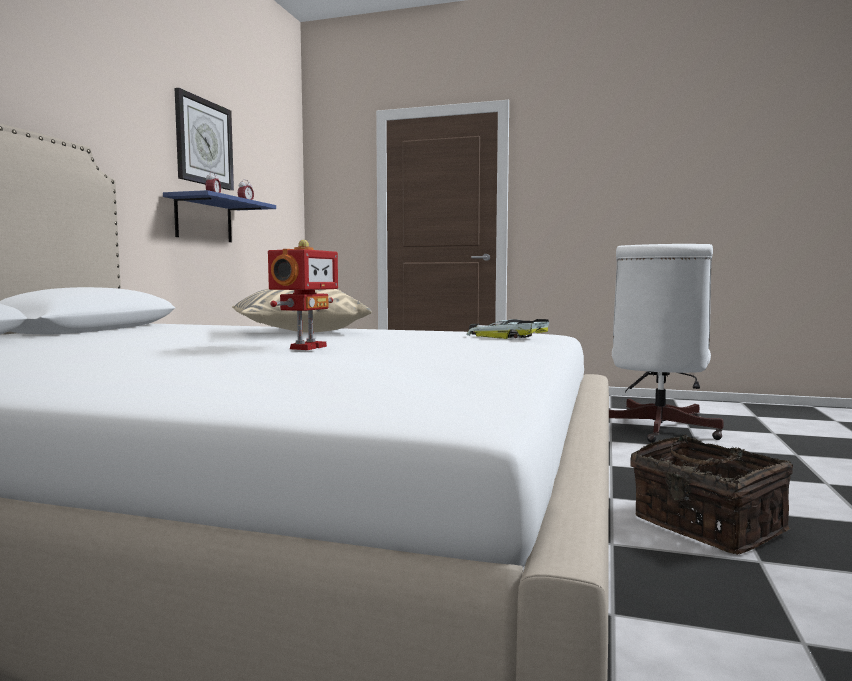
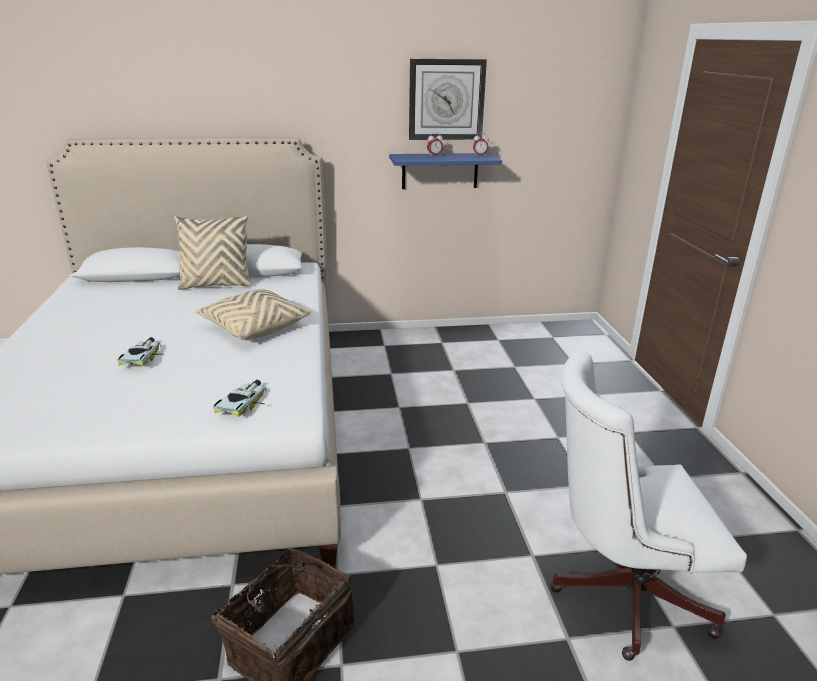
camera: 65 degrees right, 20 degrees up
(94, 334) = (216, 285): none -> beige pillow
(306, 347) = (143, 356): toy robot -> toy car

